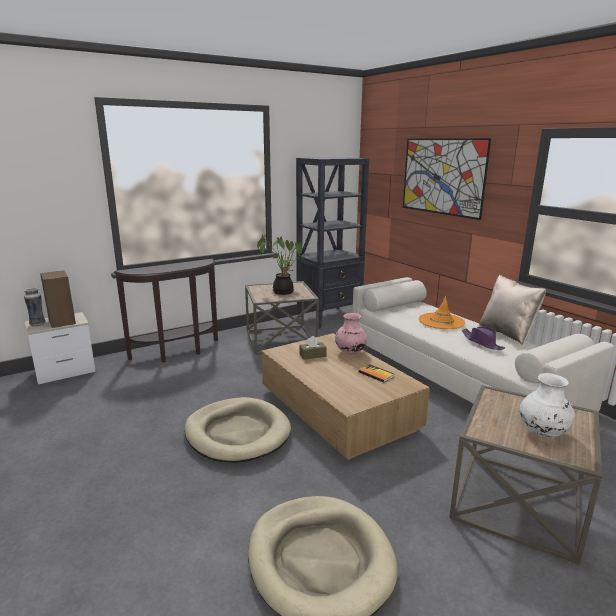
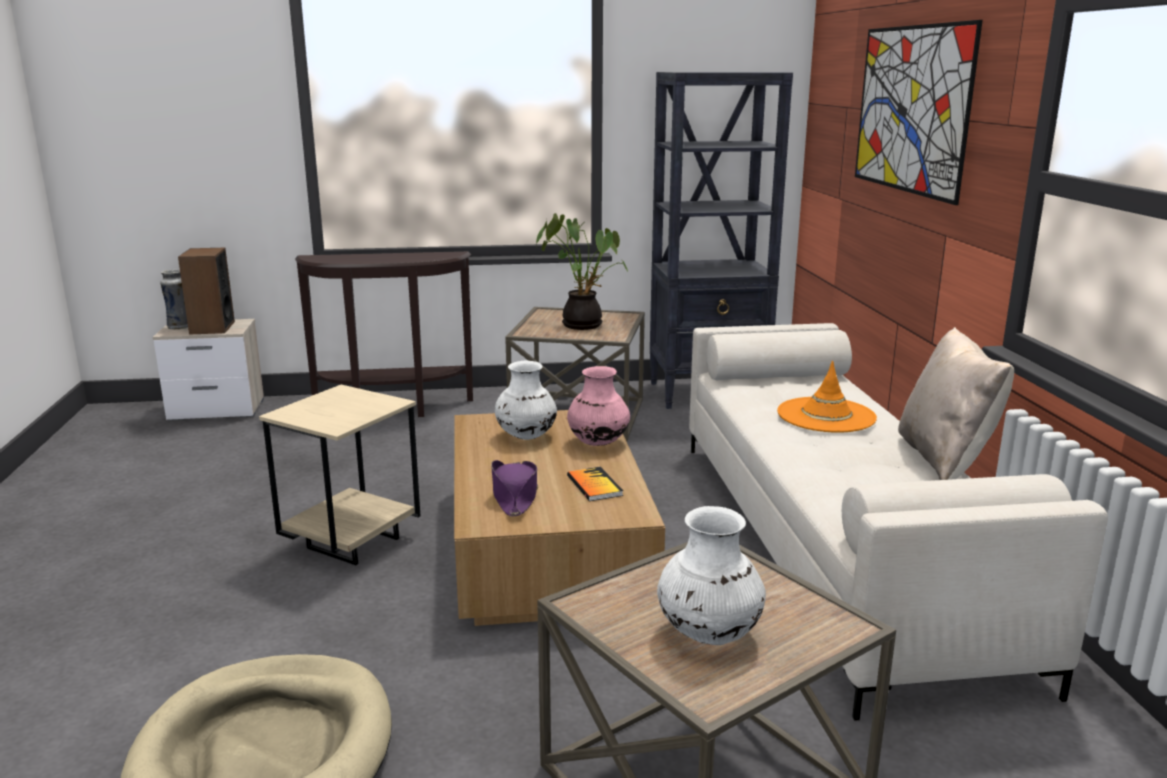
camera: 25 degrees right, 0 degrees up
(237, 433) = (350, 544): beige dog bed -> beige side table
(312, 355) = (526, 437): brown tissue box -> white vase
(482, 342) = (856, 465): purple hat -> purple hat (514, 496)

